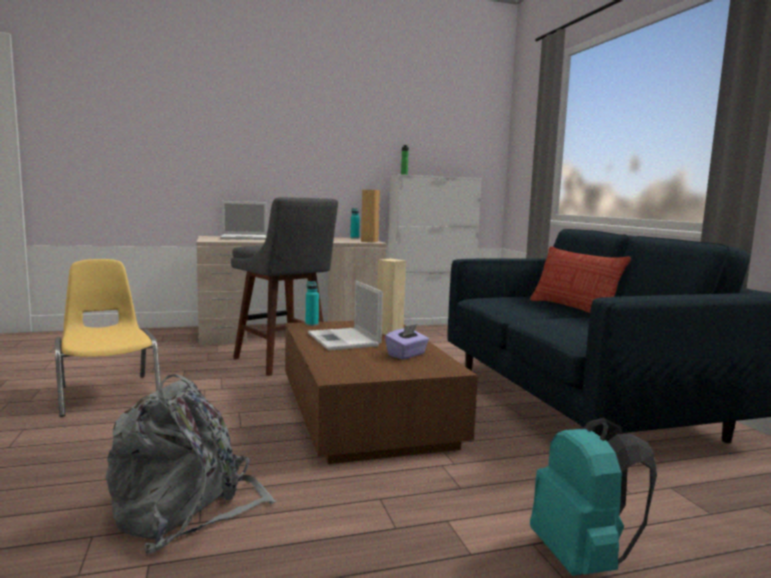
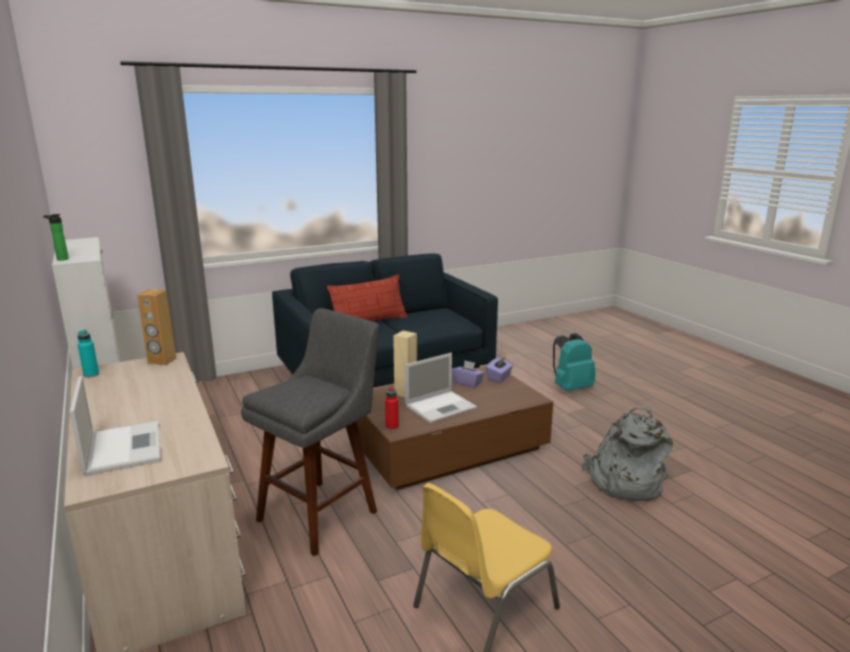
camera: 100 degrees left, 10 degrees up
(312, 324) = (392, 427): turquoise bottle -> red bottle
(419, 370) = (499, 377): none -> purple tissue box

